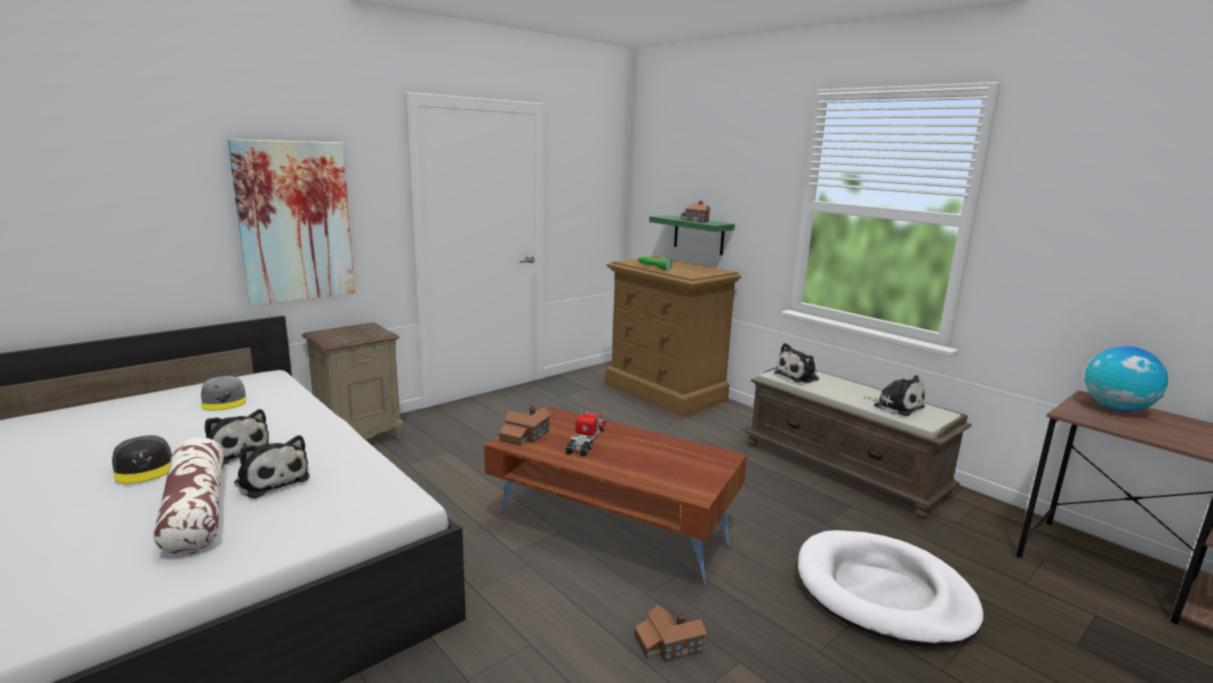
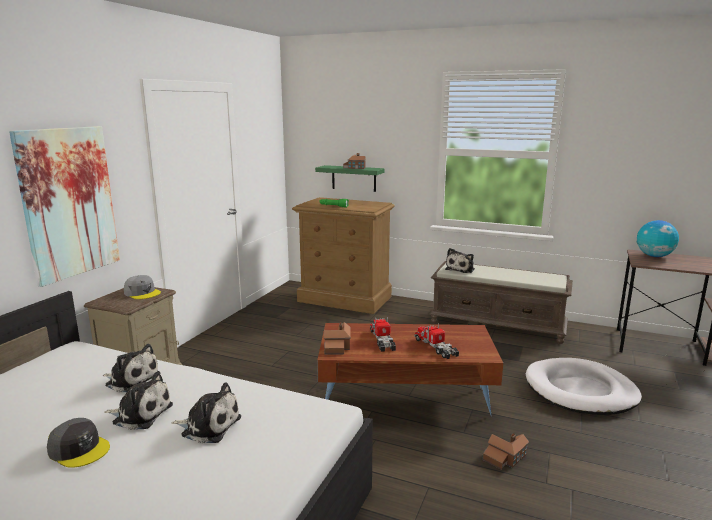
camera: 25 degrees left, 0 degrees up
(196, 510) = (181, 466): pillow -> none
(224, 401) = (63, 378): grey cap -> grey cap (142, 293)
(641, 466) = (436, 347): none -> toy truck
(895, 406) = (531, 277): plush toy -> plush toy (131, 379)

